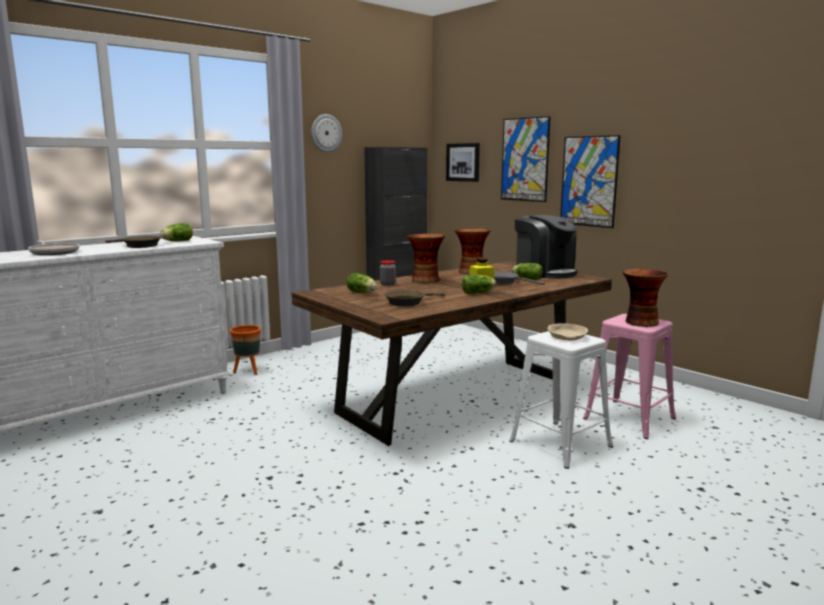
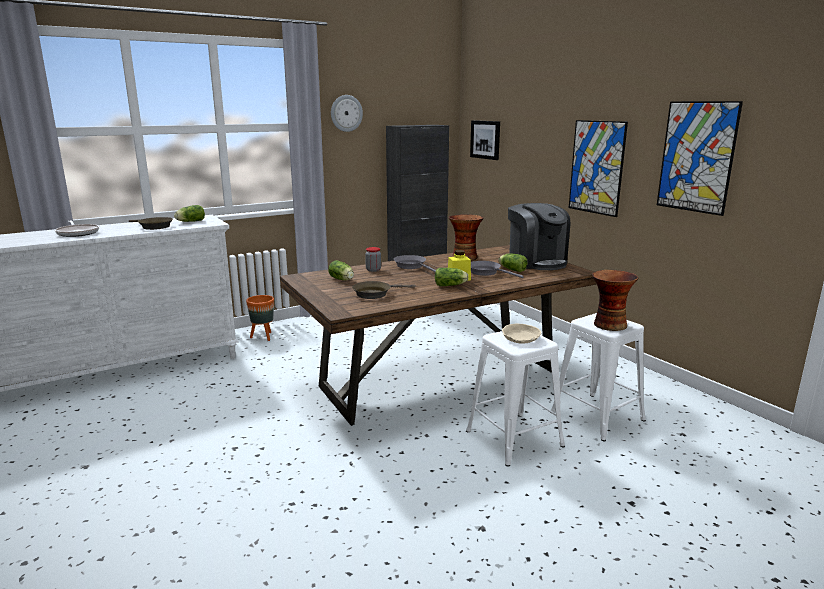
camera: 10 degrees right, 5 degrees up
(425, 280) = (412, 266): vase -> grey frying pan
(525, 159) = (539, 141): picture -> picture (696, 157)
(629, 418) = (597, 416): pink stool -> white stool

